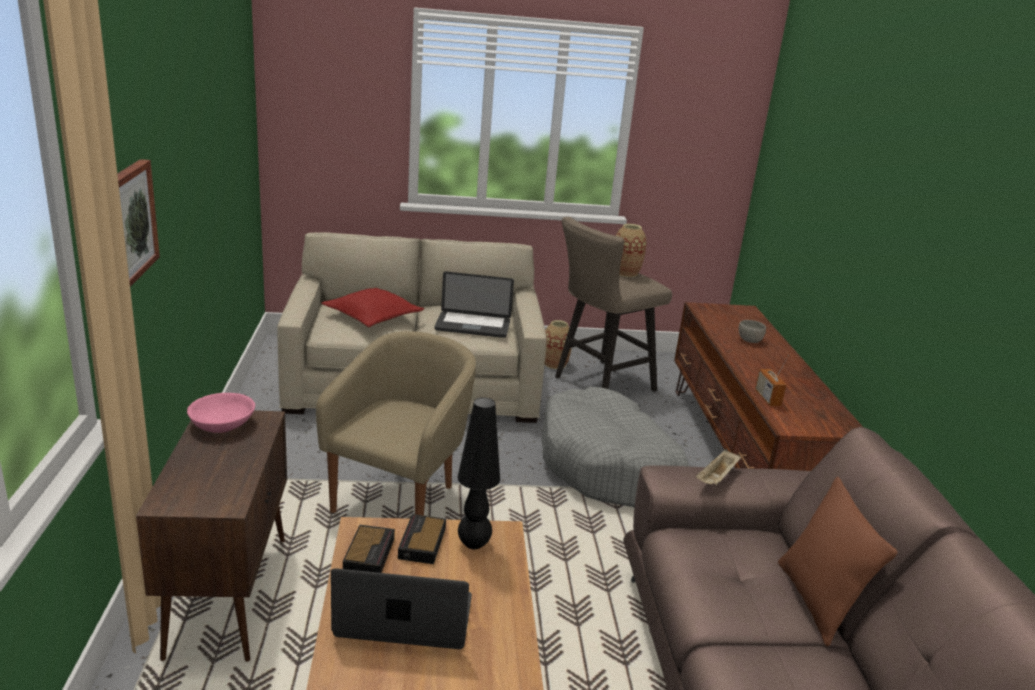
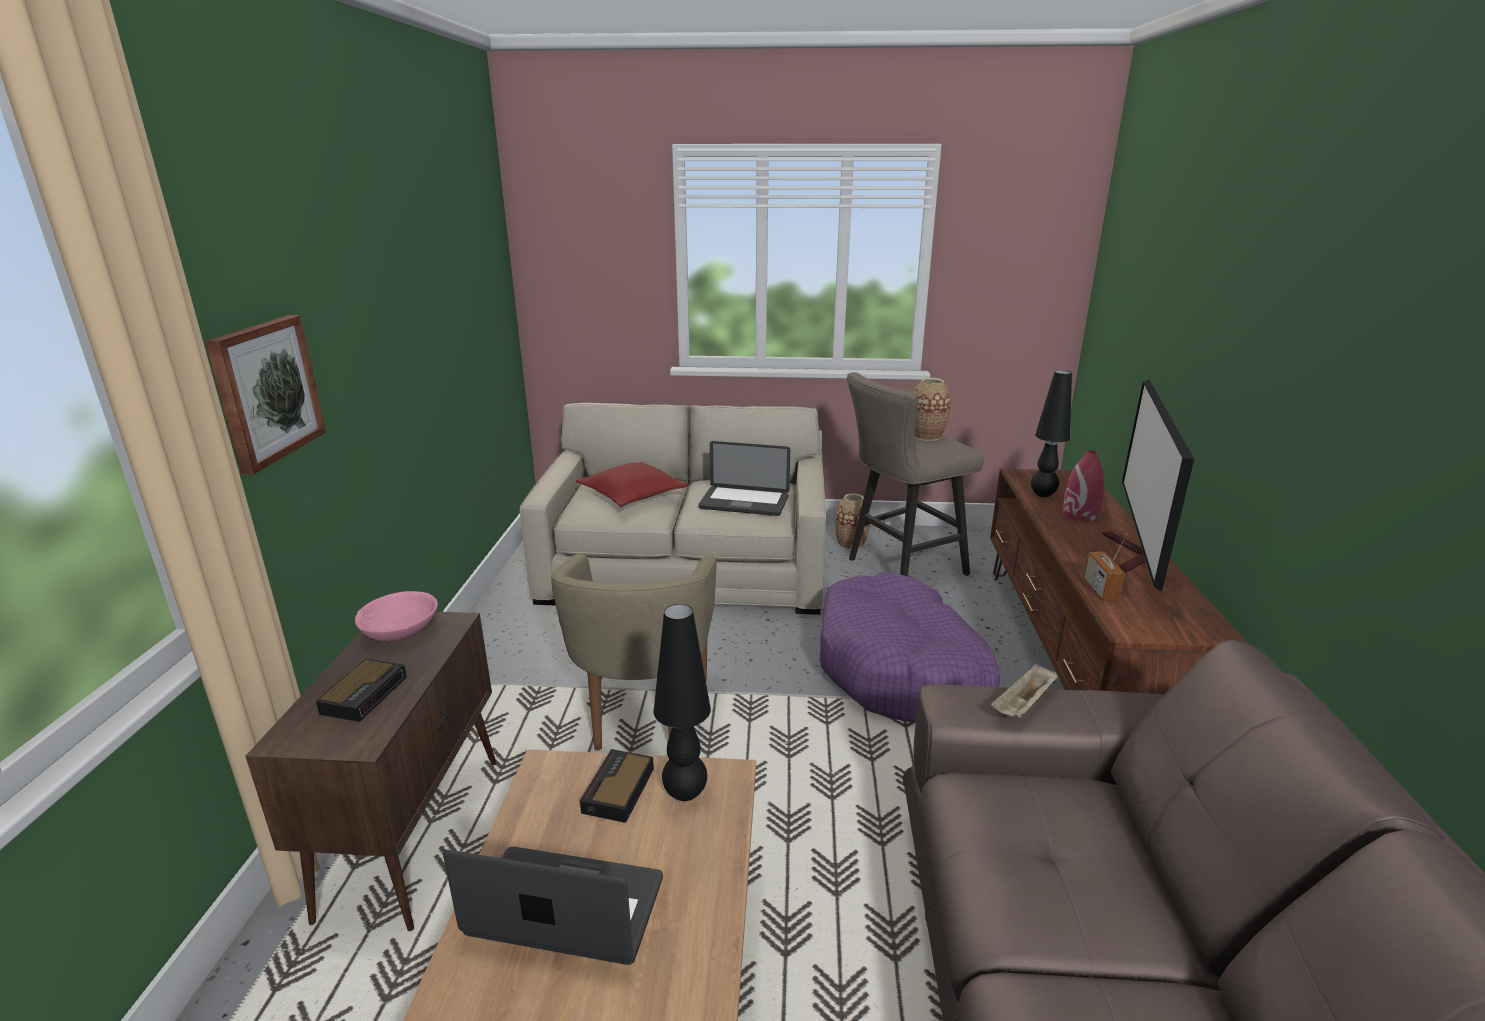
camera: 10 degrees right, 0 degrees up
(369, 554) = (547, 805): alarm clock -> alarm clock (365, 694)
(401, 501) = (643, 714): beige armchair -> beige armchair turned 150 degrees clockwise
(608, 466) = (901, 669): grey dog bed -> purple dog bed
(720, 324) = (1042, 495): none -> black table lamp
(750, 341) = (1080, 514): grey bowl -> red vase
(789, 374) = (1132, 557): none -> television
(817, 602) = (1169, 904): brown pillow -> none

